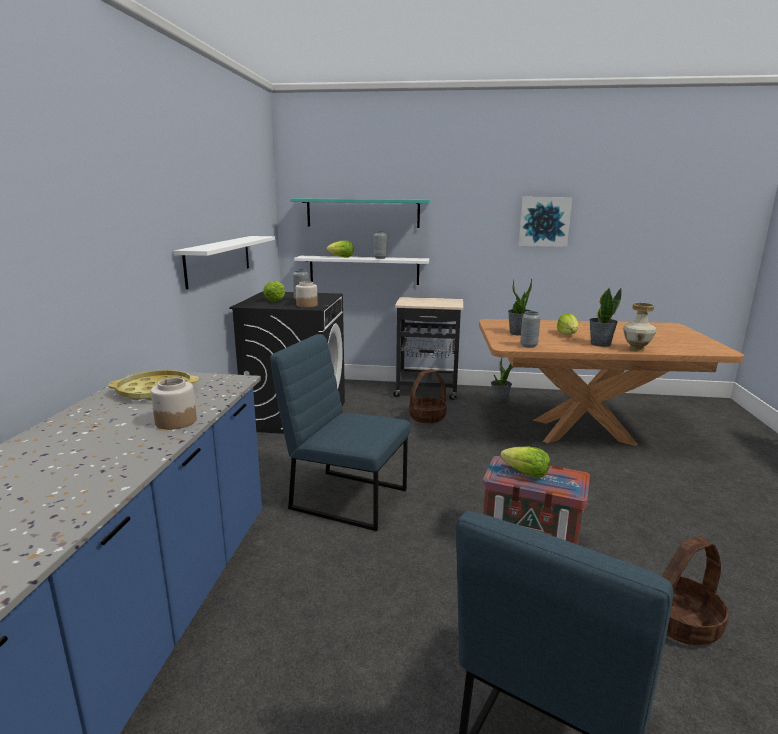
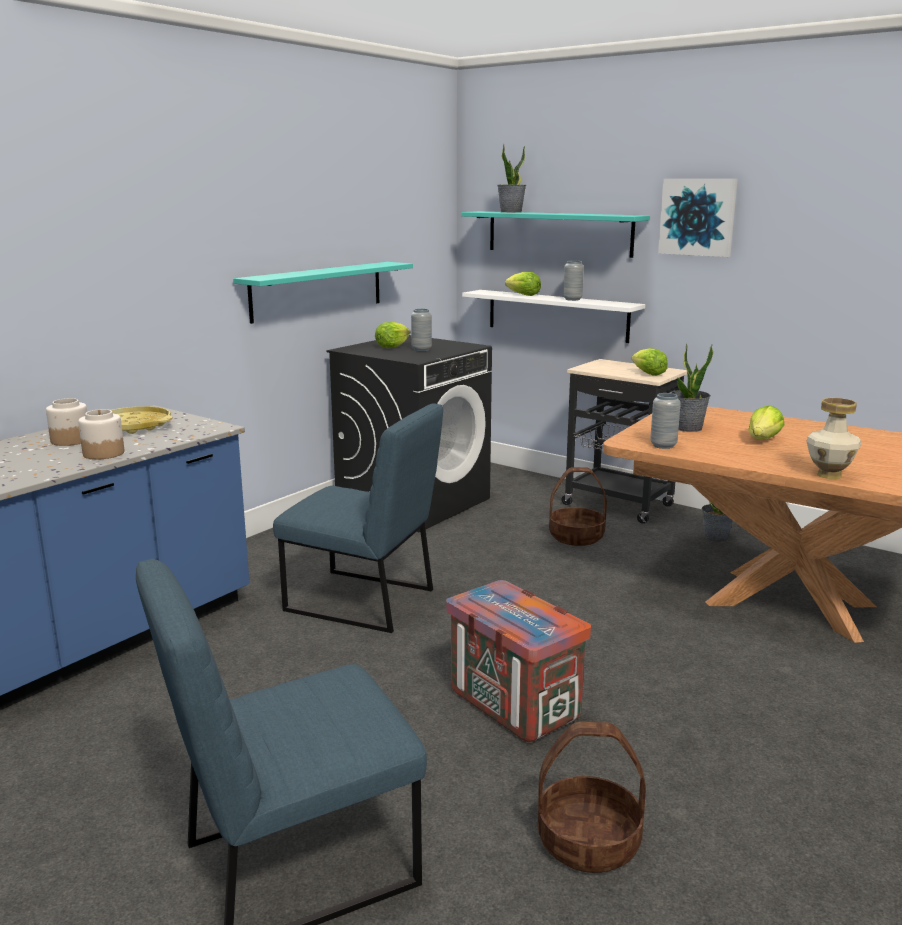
camera: 30 degrees right, 0 degrees up
(219, 259) = (318, 291): white shelf -> turquoise shelf
(306, 305) = (413, 356): jar -> jar (70, 440)
(346, 497) = (363, 601): blue chair -> blue chair turned 150 degrees clockwise
(526, 474) = (503, 605): lettuce -> lettuce (648, 374)
(544, 221) = (824, 254): picture -> picture (697, 217)
(600, 344) = (785, 459): potted plant -> potted plant (510, 212)

